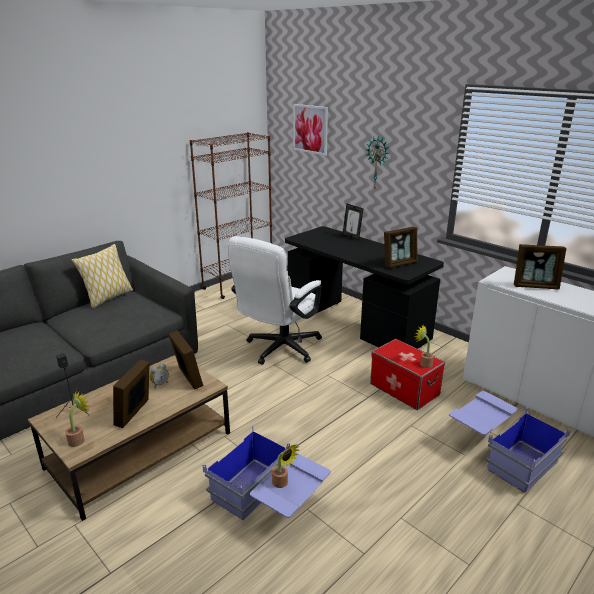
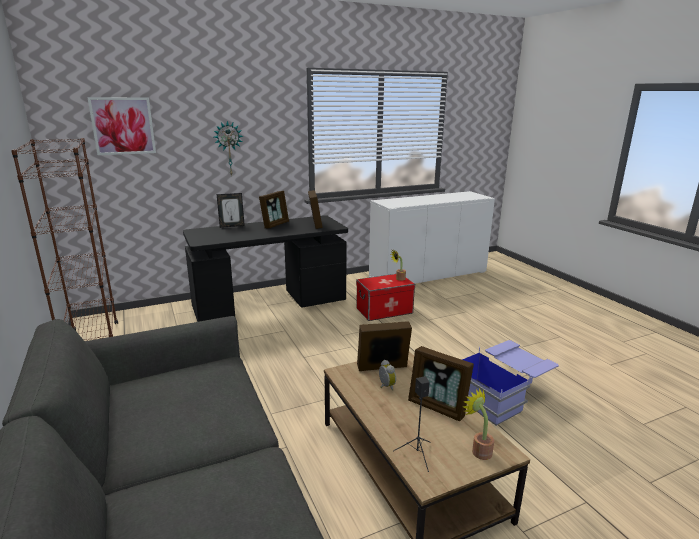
camera: 70 degrees left, 5 degrees down
(108, 298) = (121, 403): pillow -> none
(279, 350) = (279, 349): white office chair -> none
(282, 483) = (519, 362): potted plant -> none
(500, 453) = (468, 302): blue storage box -> none
(535, 286) = (408, 201): picture frame -> picture frame (275, 224)

